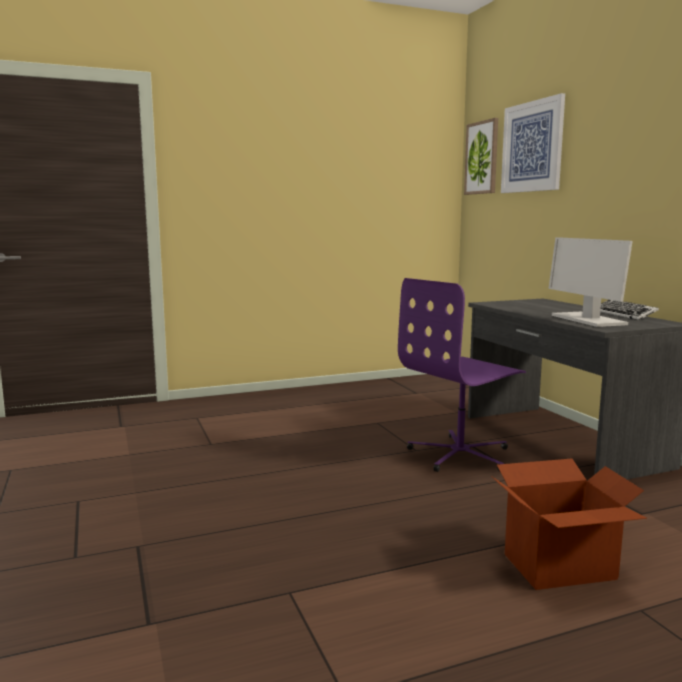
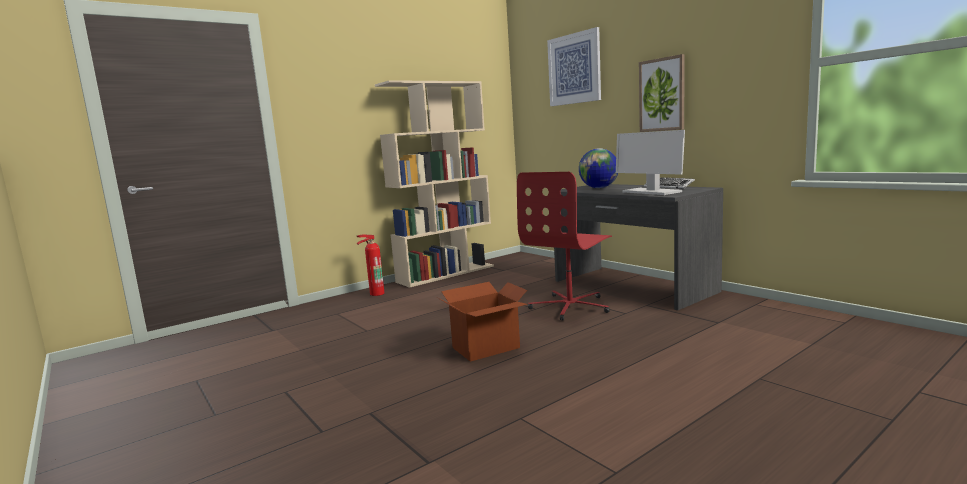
camera: 15 degrees left, 0 degrees up
(253, 400) = (375, 294): none -> fire extinguisher
(347, 387) = (446, 273): none -> beige bookcase
(461, 455) = (570, 306): purple office chair -> red office chair
(482, 158) = (529, 80): picture -> picture (662, 95)
(534, 305) = (599, 188): none -> globe
(560, 567) = (693, 364): cardboard box -> cardboard box (486, 348)

